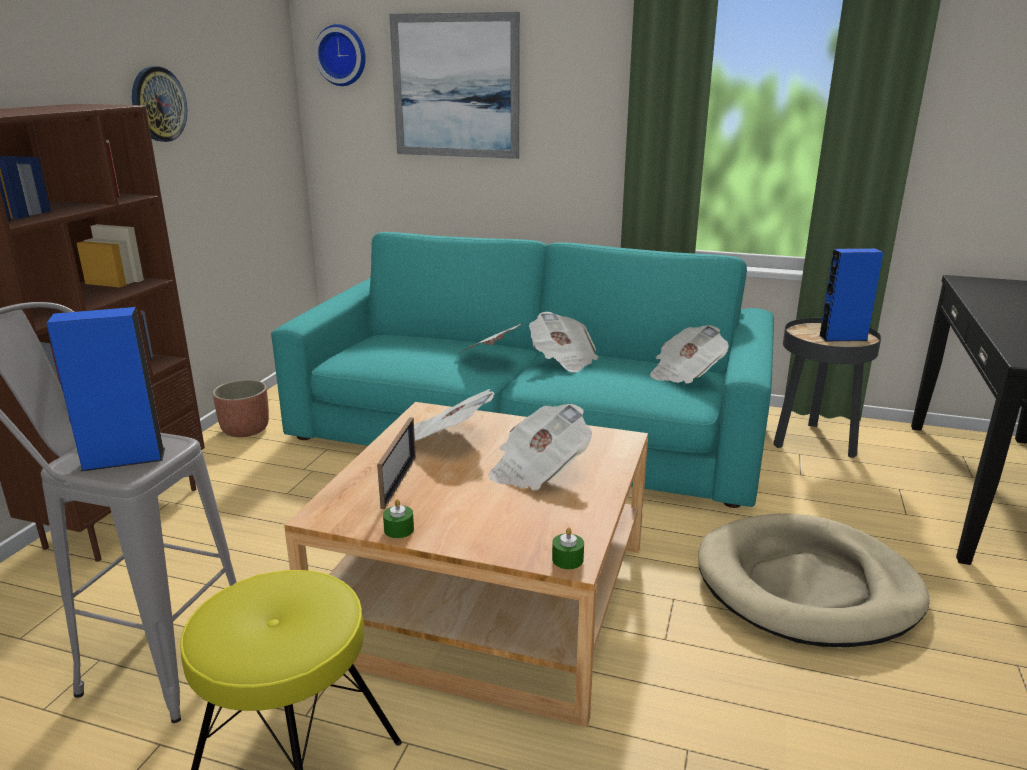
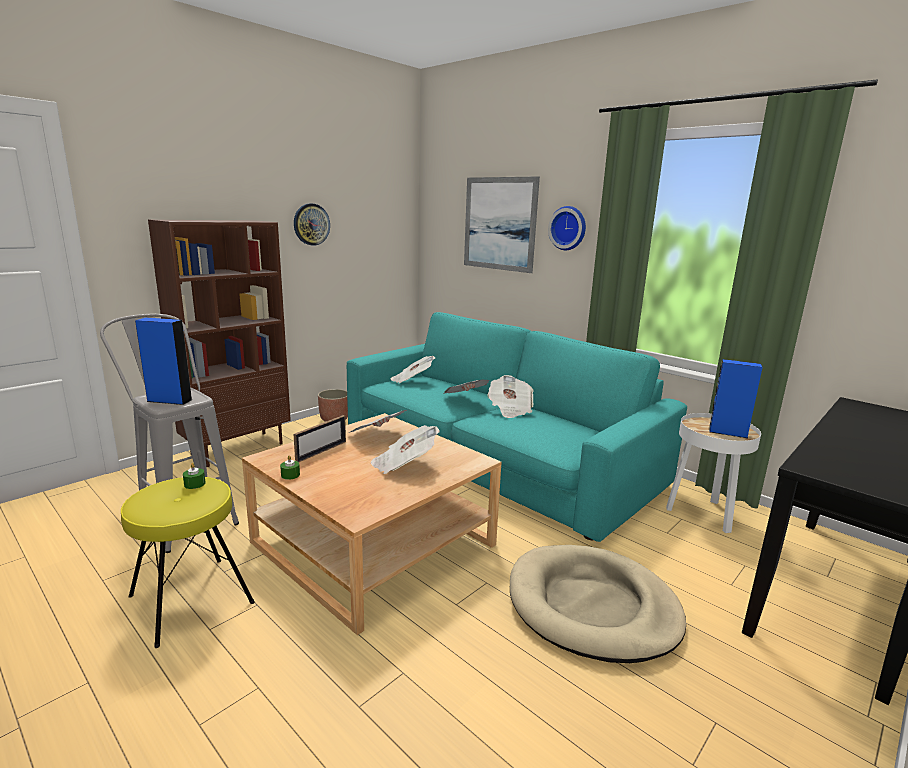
camera: 25 degrees right, 5 degrees down
(342, 55) = (441, 202): wall clock -> wall clock (568, 228)
(567, 559) = (356, 516): green candle -> green candle (194, 484)
(685, 373) = (584, 434): newspaper -> newspaper (412, 380)
(814, 441) = (703, 513): black side table -> white side table

